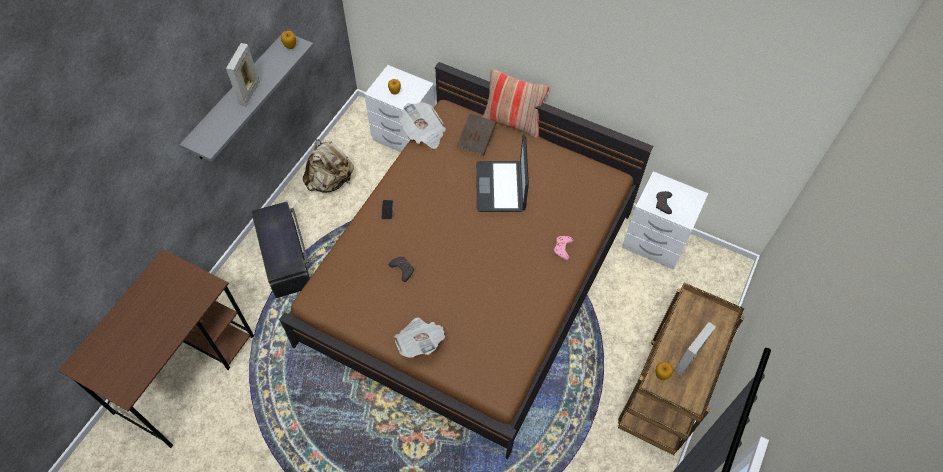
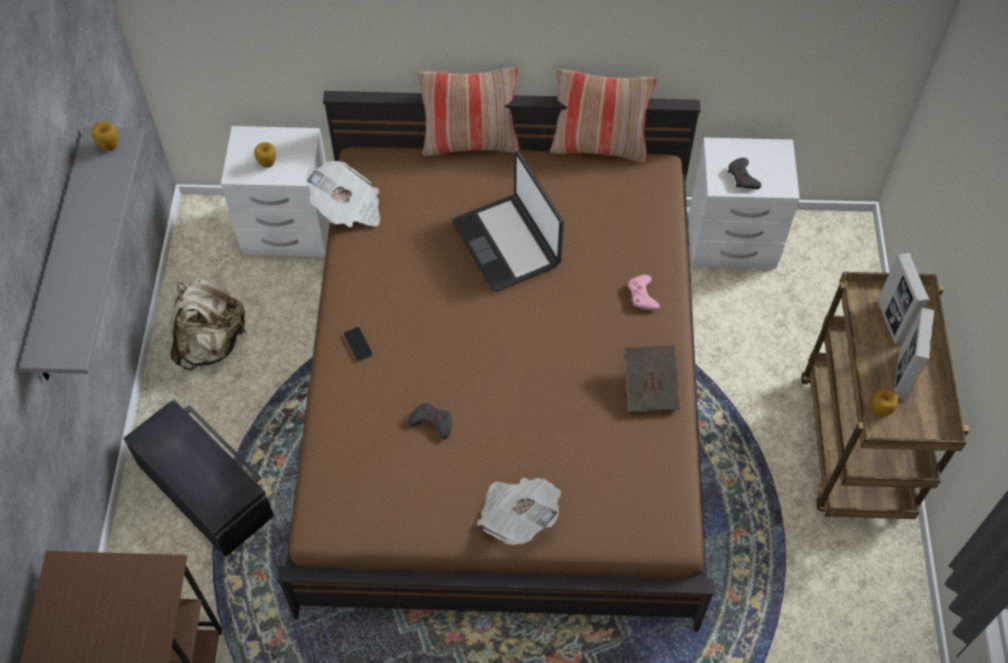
camera: 25 degrees left, 0 degrees up
(249, 93) = (87, 243): picture frame -> picture frame (891, 322)
(476, 141) = (433, 189): brown book -> brown book (650, 387)
(586, 152) = (599, 146): none -> pillow

